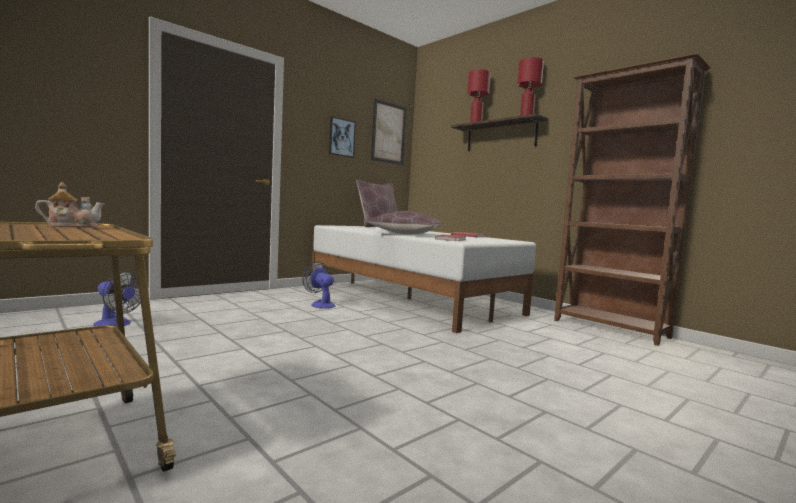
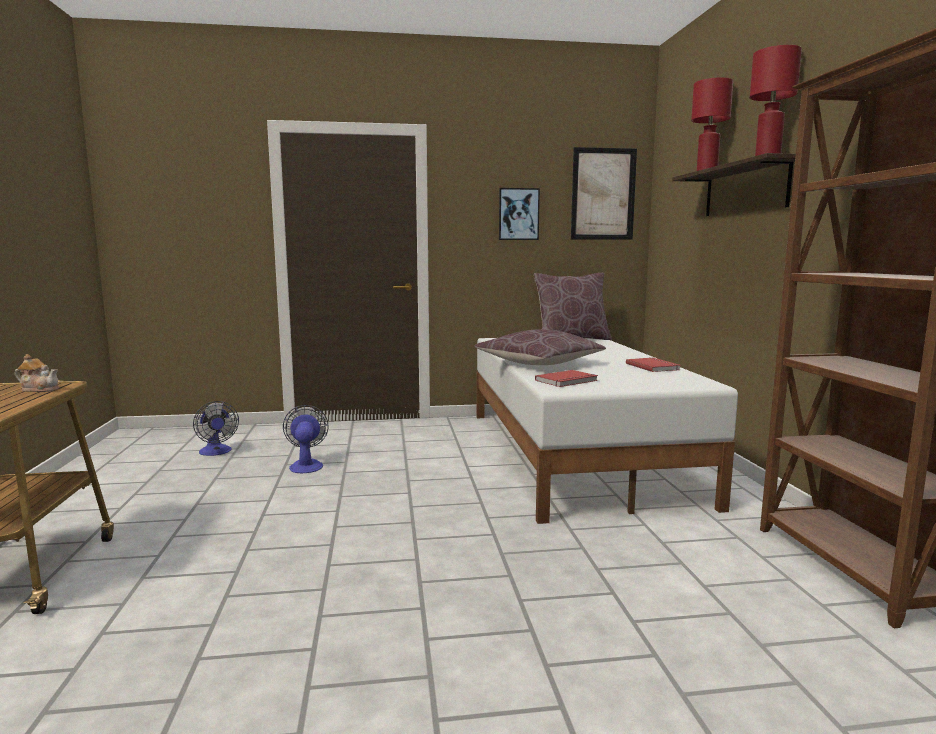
camera: 35 degrees right, 5 degrees up
(320, 304) = (439, 449): fan -> fan (306, 465)

